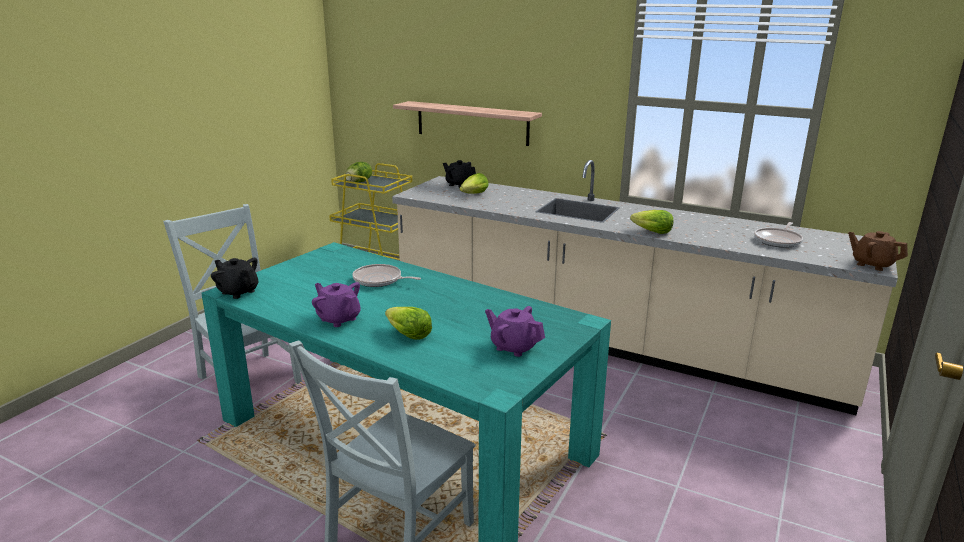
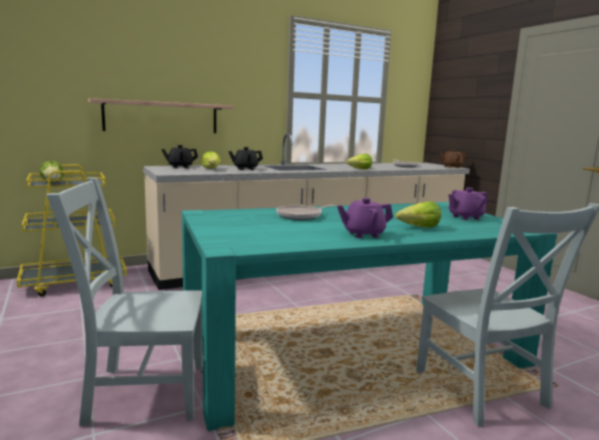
camera: 55 degrees left, 10 degrees down
(238, 292) = (237, 246): black teapot -> black teapot (245, 169)

